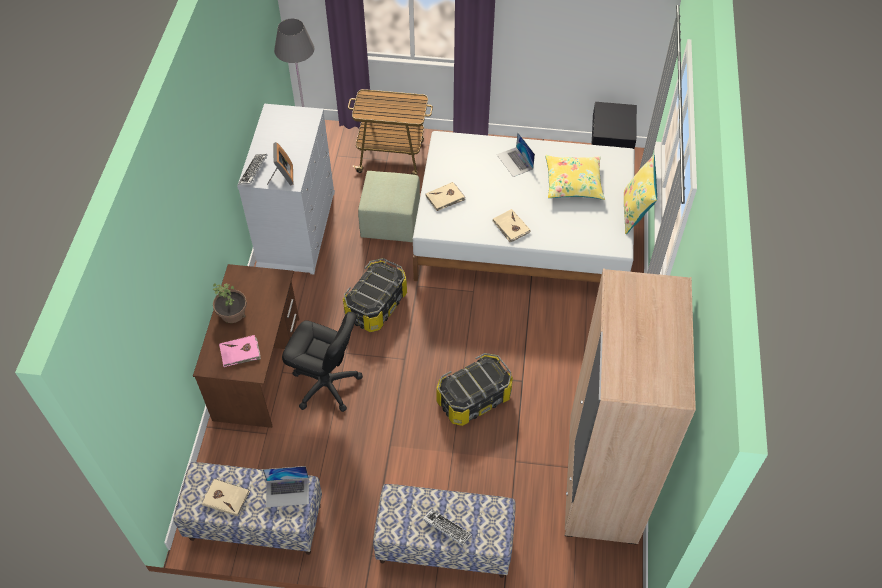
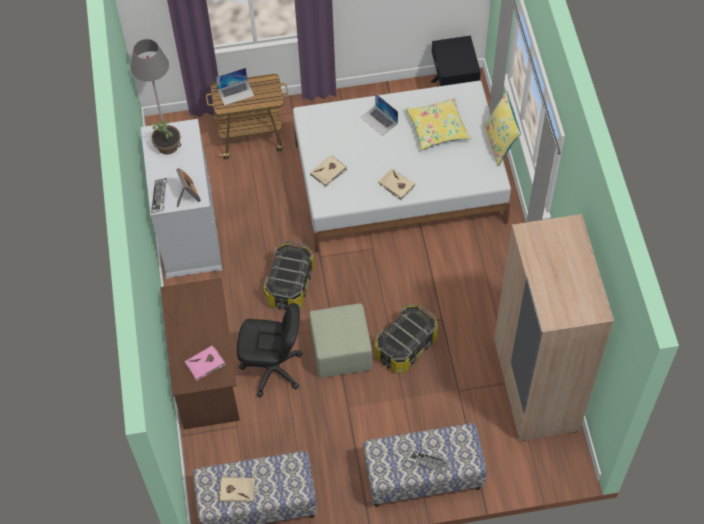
camera: 15 degrees left, 5 degrees up
(233, 313) = (184, 331): potted plant -> potted plant (168, 146)
(287, 492) = (287, 470): laptop -> laptop (236, 92)
(391, 222) = (274, 201): green ottoman -> green ottoman (342, 352)

